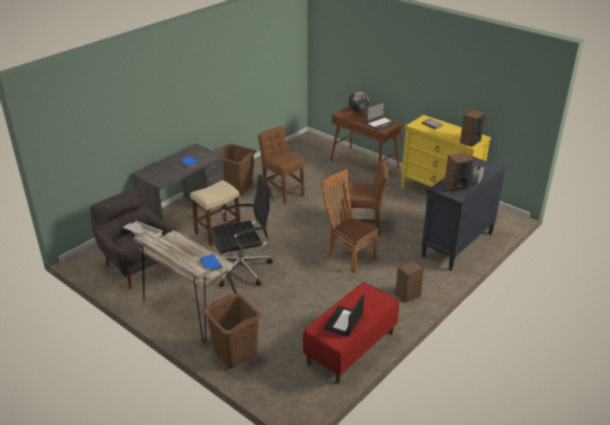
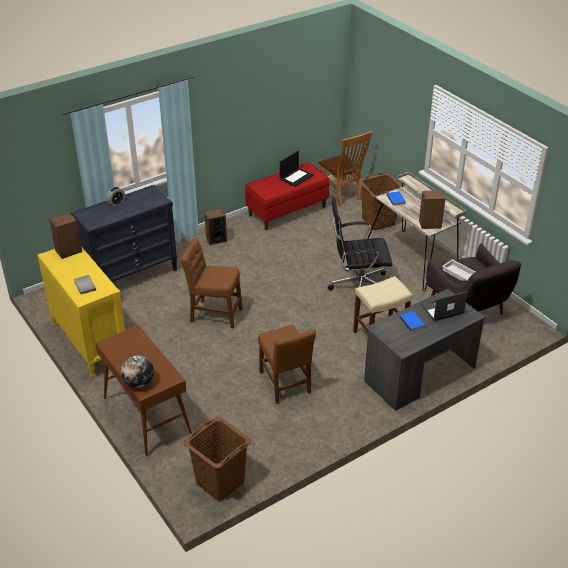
camera: 165 degrees left, 5 degrees up
(237, 188) = (345, 402): brown laundry basket -> brown laundry basket (220, 481)
(348, 256) = (248, 283): brown chair -> brown chair (342, 196)
(381, 124) = (127, 345): laptop -> laptop (442, 309)
(456, 187) = (143, 199): speaker -> speaker (430, 224)

